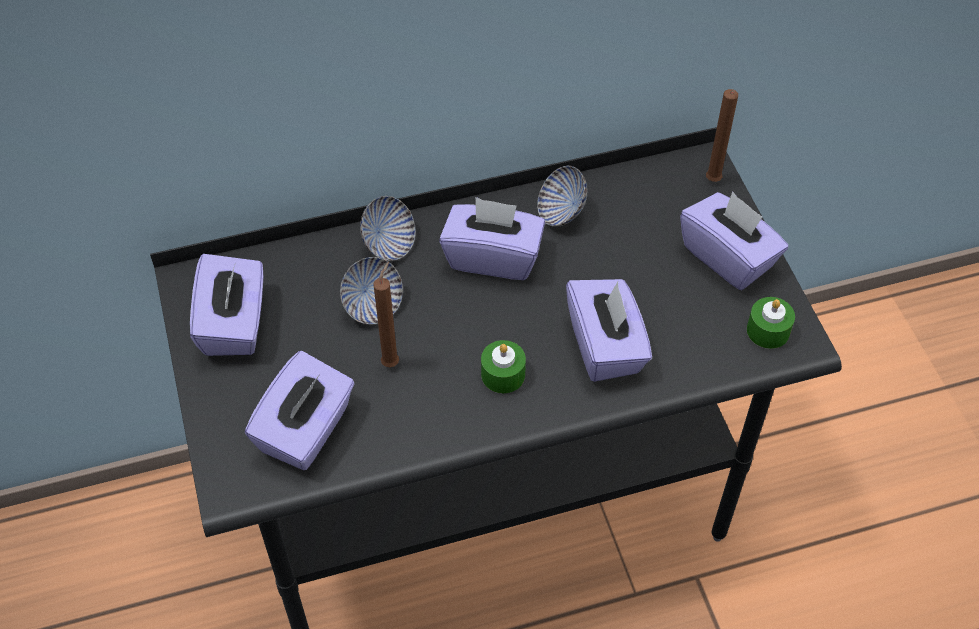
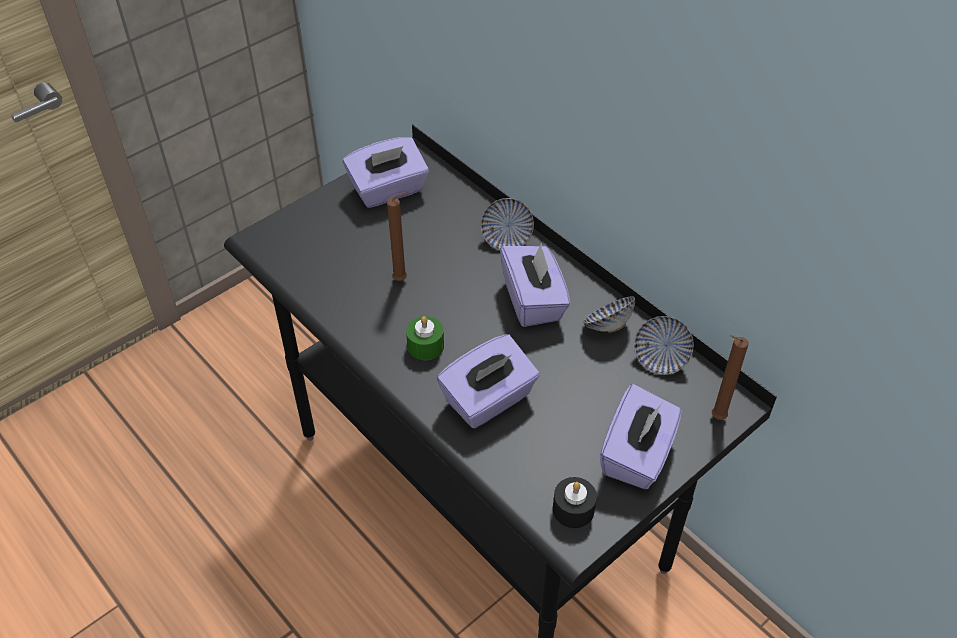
camera: 65 degrees right, 5 degrees down
(306, 430) = (321, 258): purple tissue box -> none
(372, 306) = (445, 251): bowl -> bowl (660, 359)
(768, 331) = (573, 509): green candle -> black candle

